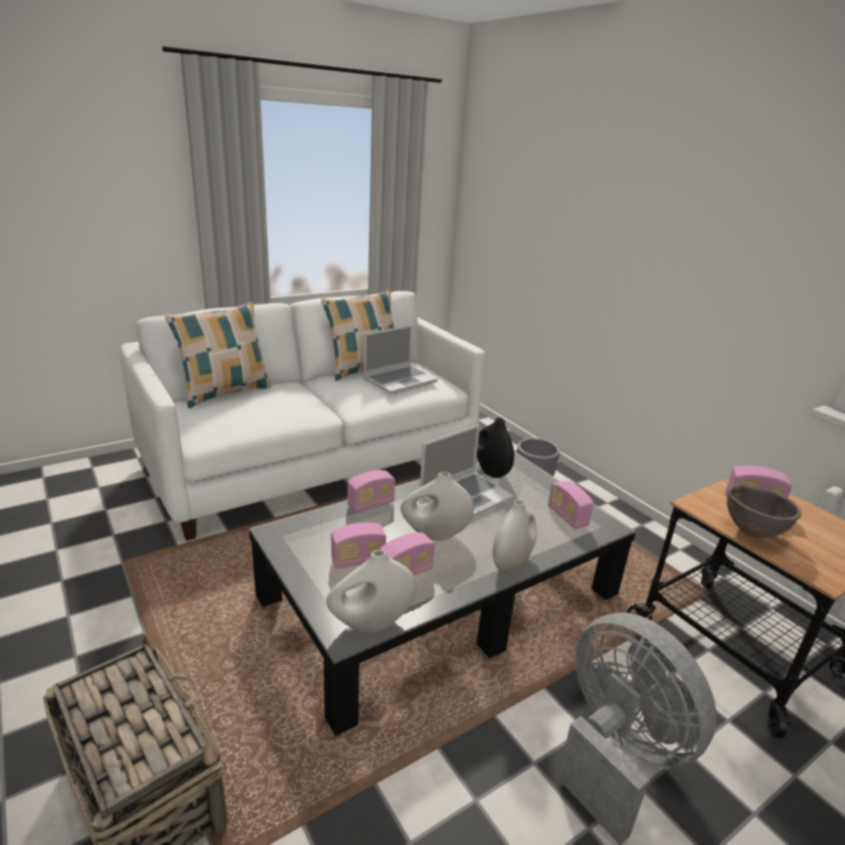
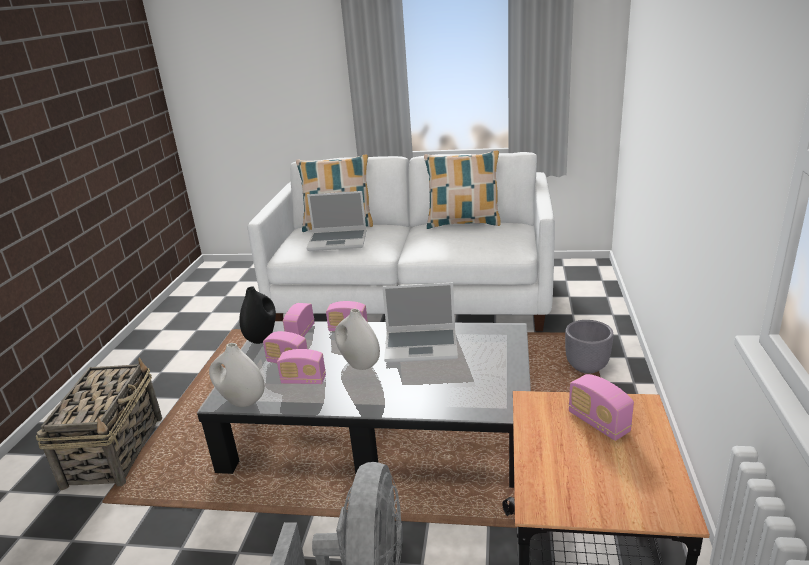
camera: 45 degrees right, 0 degrees up
(400, 380) = (477, 237): laptop -> laptop (338, 241)
(491, 471) = (476, 333): black vase -> black vase (262, 337)
(511, 564) = (381, 403): white vase -> none
(567, 517) = (483, 388): radio -> radio (300, 333)
(752, 532) = (542, 443): brown bowl -> none

